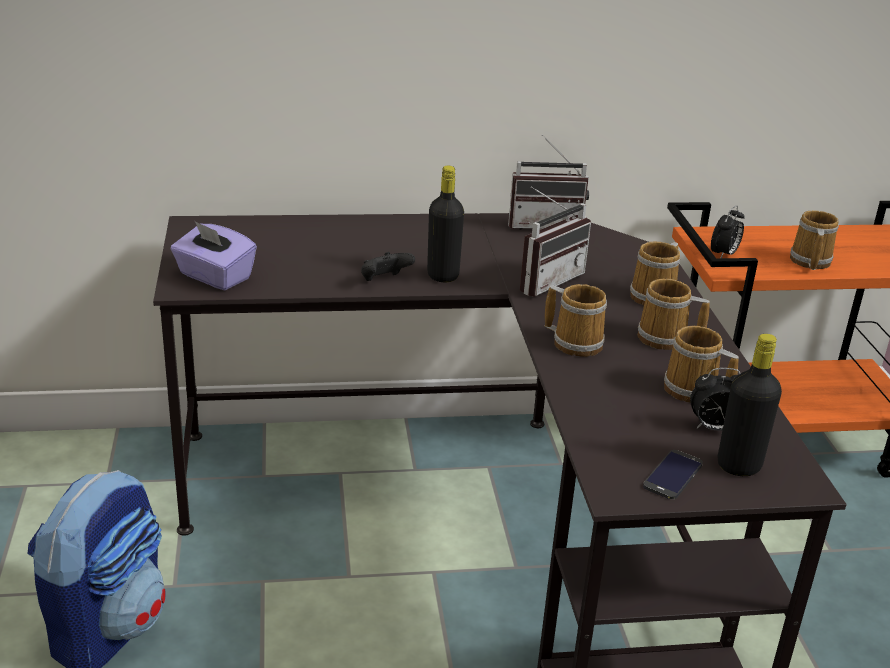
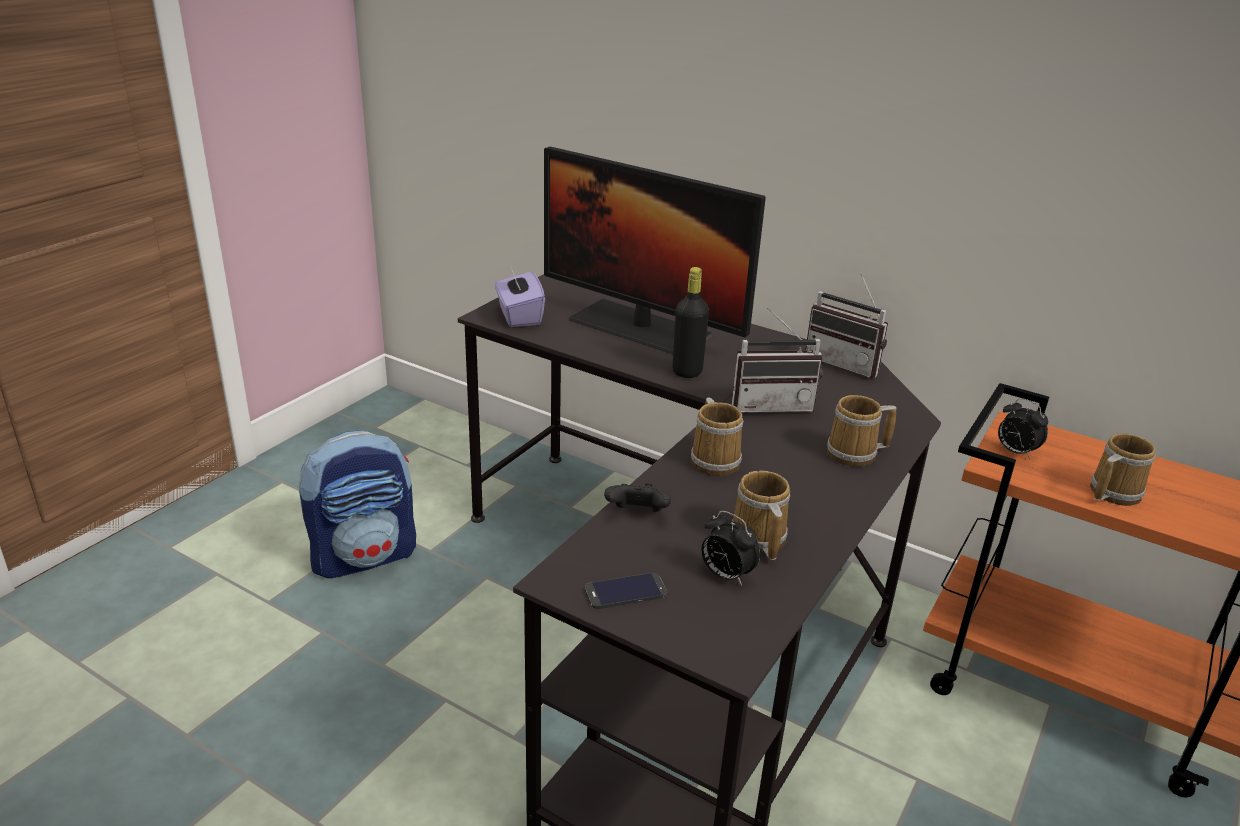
camera: 40 degrees right, 0 degrees up
(343, 249) = (640, 327): none -> monitor
(384, 281) = (634, 359): black game controller -> black game controller (637, 514)
(665, 339) = (803, 490): mug -> none
(724, 255) = (1015, 452): alarm clock -> alarm clock turned 60 degrees clockwise
(739, 466) = (697, 614): black bottle -> none

